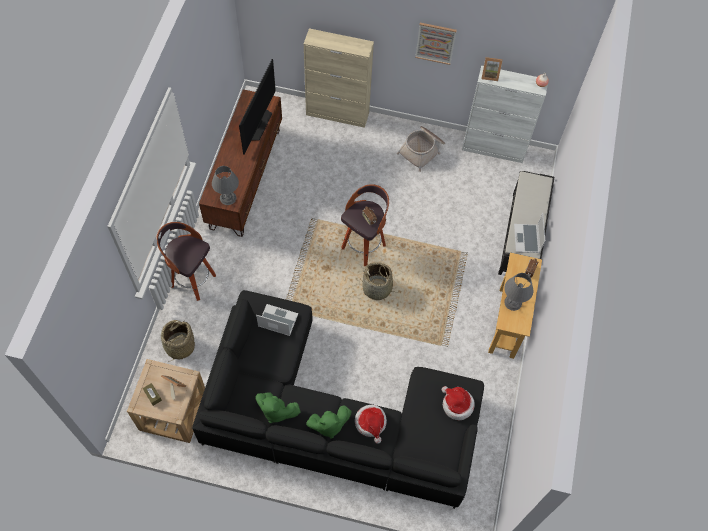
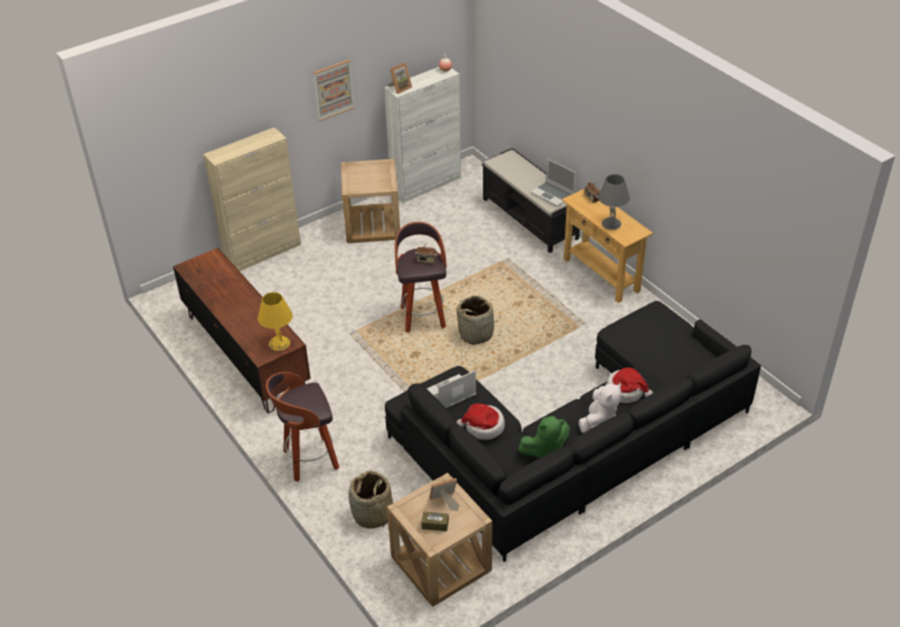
camera: 45 degrees left, 20 degrees down
(228, 198) = (279, 343): grey table lamp -> yellow table lamp
(258, 124) = (227, 277): television -> none
(328, 425) = (599, 421): green plush toy -> white plush toy
(422, 150) = (372, 224): basket -> beige side table
(456, 405) = (663, 326): hat -> hat (483, 427)

